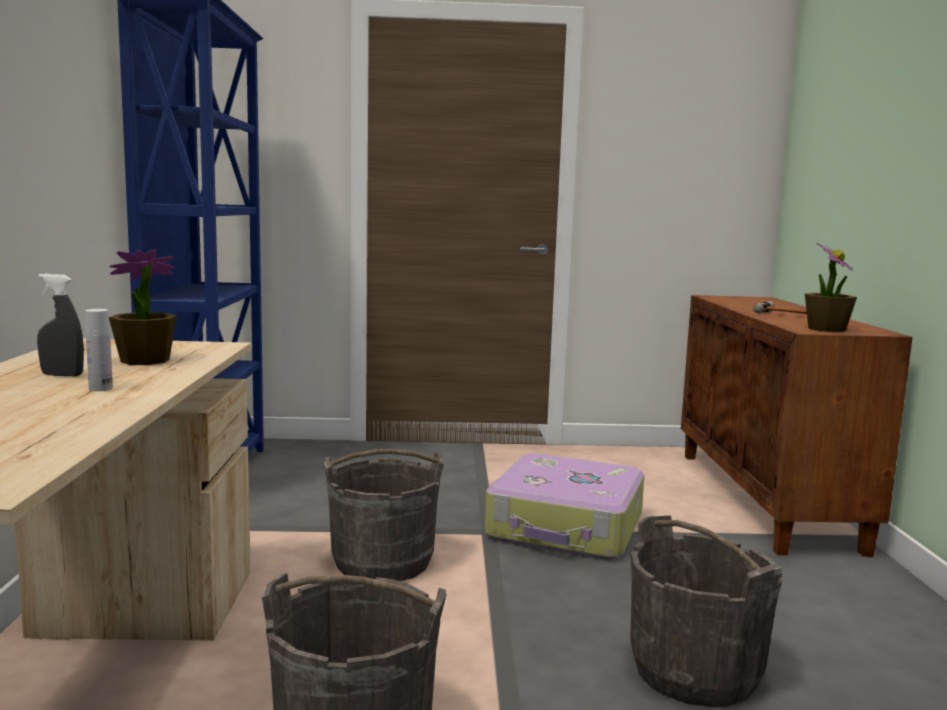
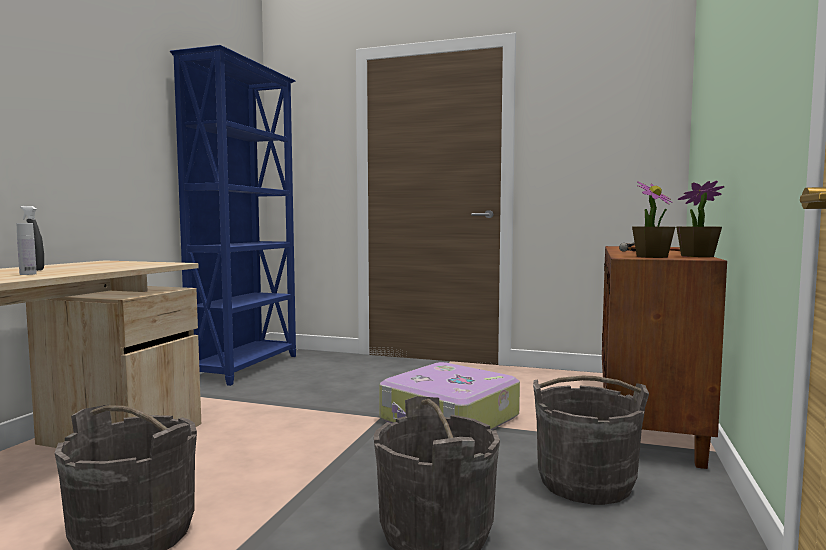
camera: 20 degrees right, 5 degrees down
(144, 361) = (102, 267): potted plant -> potted plant (697, 256)
(382, 562) = (290, 427): grey bucket -> grey bucket (585, 483)

